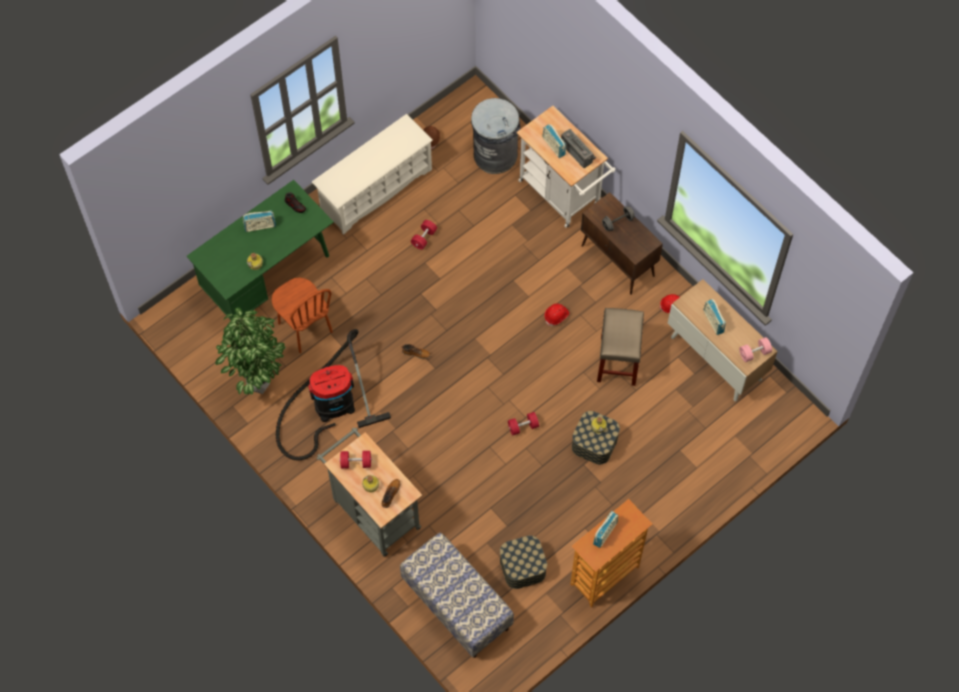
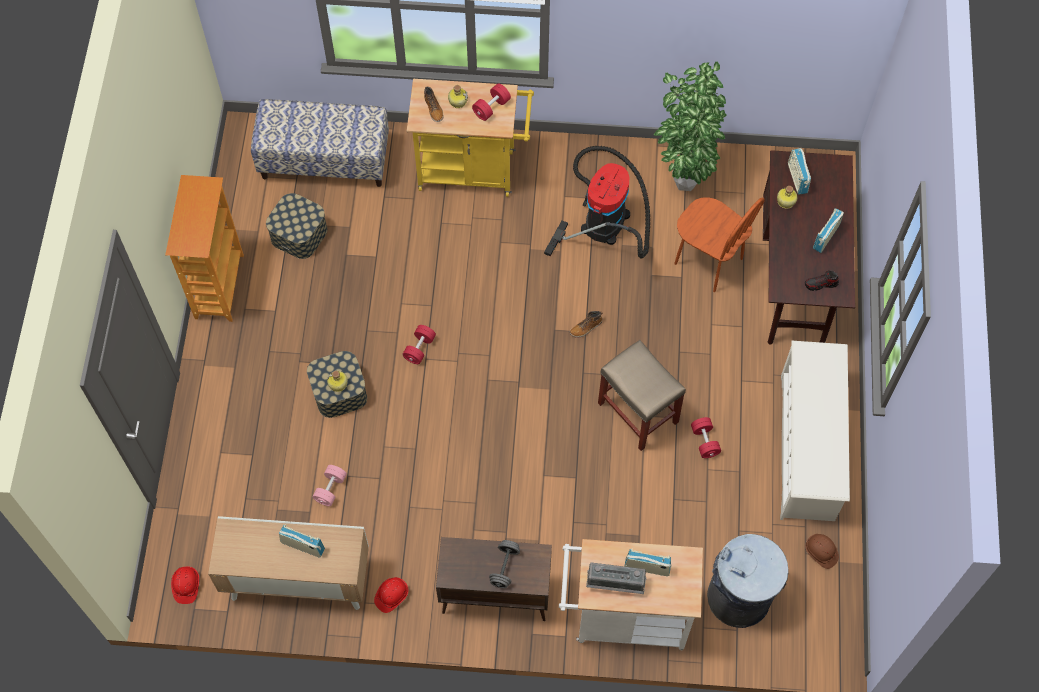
camera: 135 degrees right, 0 degrees up
(268, 276) = (796, 276): green desk -> brown desk
(304, 328) = (708, 261): brown chair -> brown chair turned 150 degrees counterclockwise
(373, 511) = (473, 170): grey cart -> yellow cart
(556, 316) = (496, 480): red hard hat -> red hard hat (186, 586)
(605, 533) = (202, 212): radio -> radio (797, 178)
(618, 361) = (392, 489): beige stool -> beige stool (637, 412)
(754, 353) = (230, 549): pink dumbbell -> pink dumbbell (330, 489)

